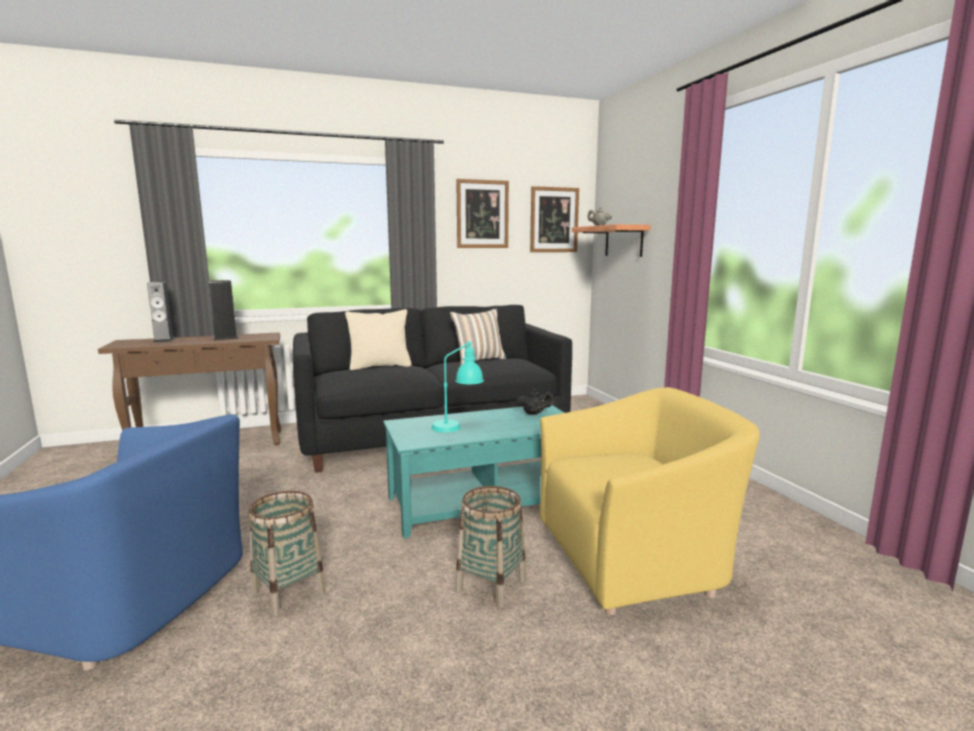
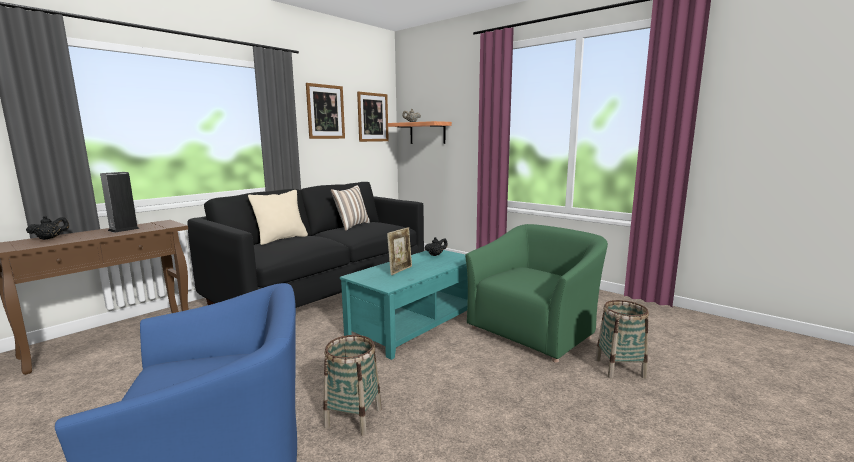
camera: 30 degrees left, 0 degrees up
(164, 340) = (50, 238): speaker -> black teapot
(458, 425) = (400, 270): turquoise table lamp -> picture frame
(491, 585) = (480, 368): basket -> basket (620, 368)
(633, 556) = (534, 330): yellow armchair -> green armchair

